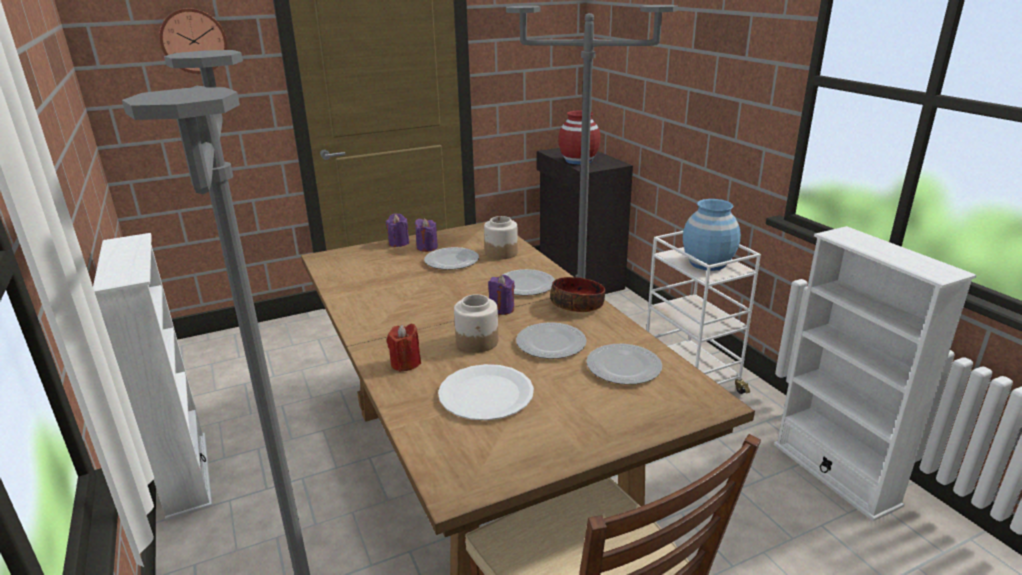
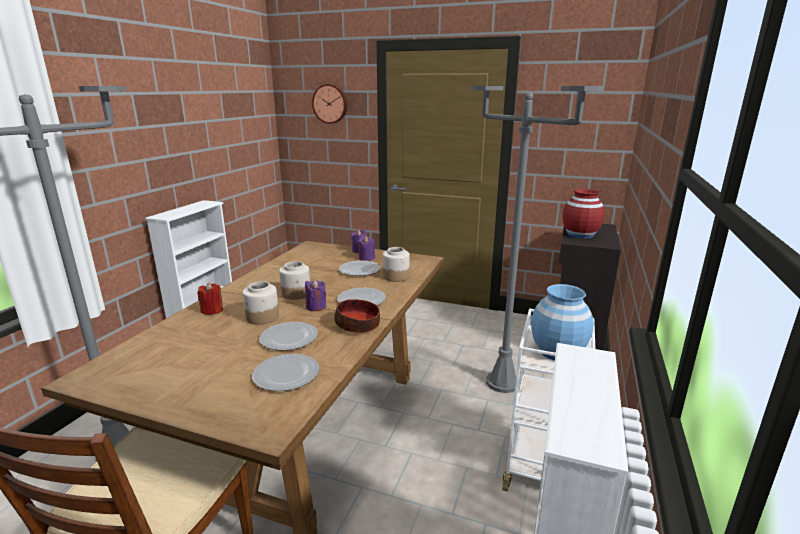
camera: 45 degrees right, 5 degrees down
(449, 307) = (296, 294): none -> jar
(485, 394) = (198, 345): white plate -> none

